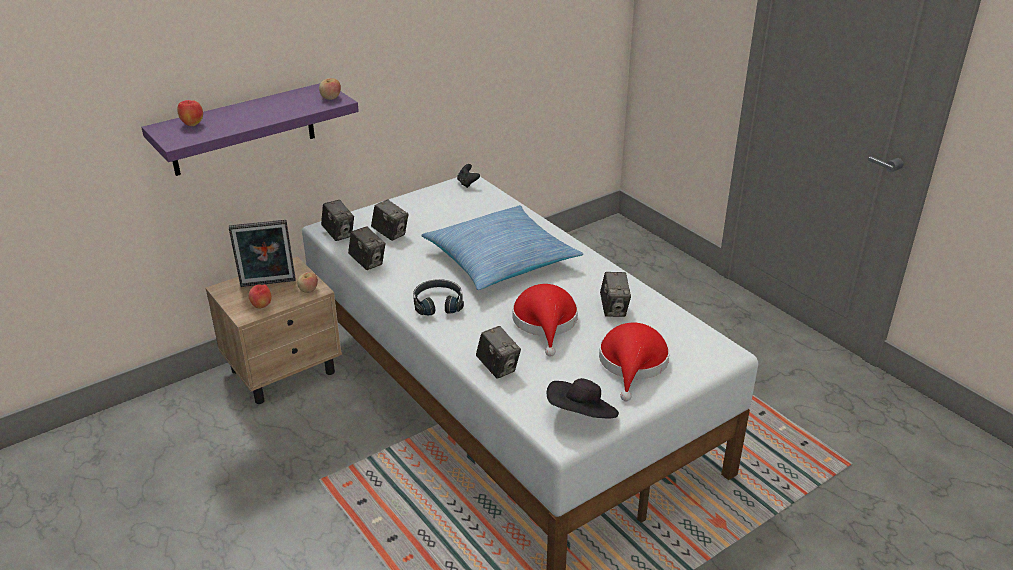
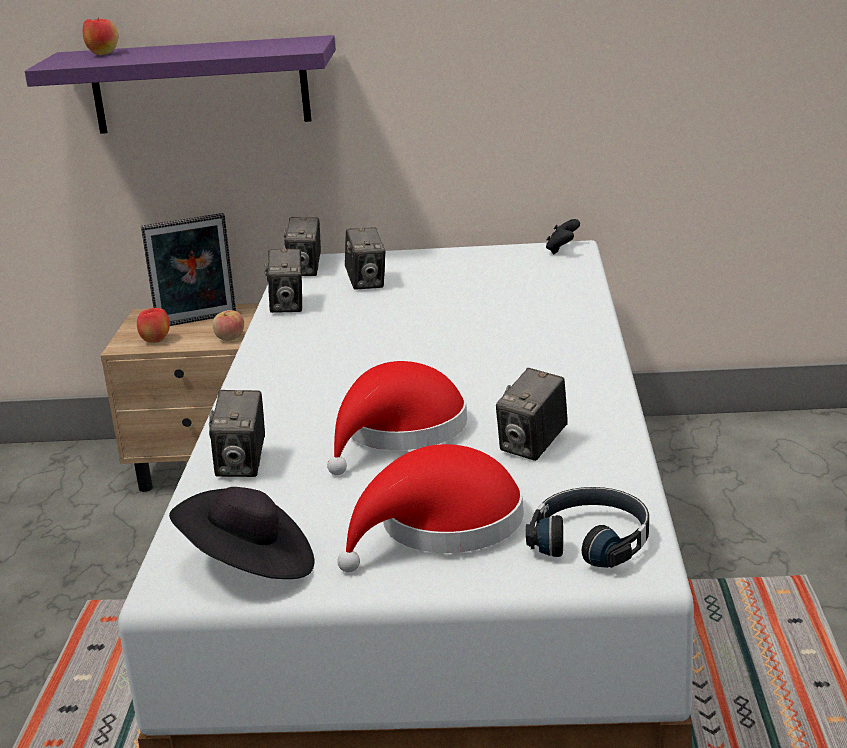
camera: 40 degrees right, 10 degrees down
(268, 284) = (197, 322): picture frame -> picture frame turned 45 degrees counterclockwise
(330, 98) = (300, 46): apple -> none
(438, 303) = (295, 370): black headphones -> black headphones (592, 540)
(500, 259) = (463, 342): pillow -> none

